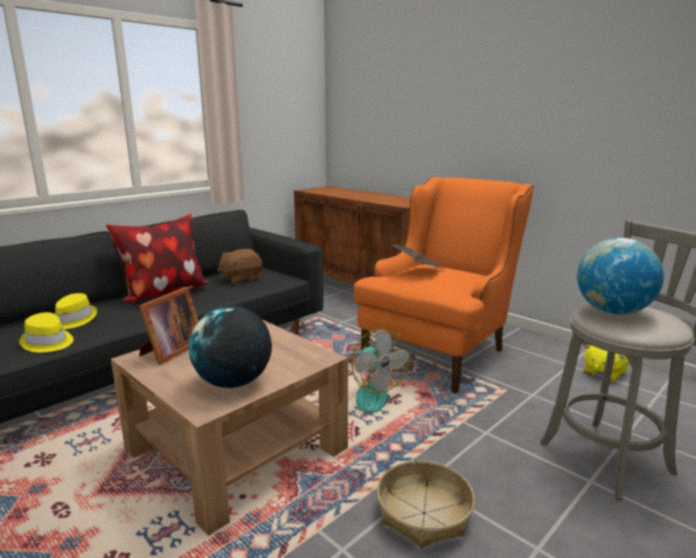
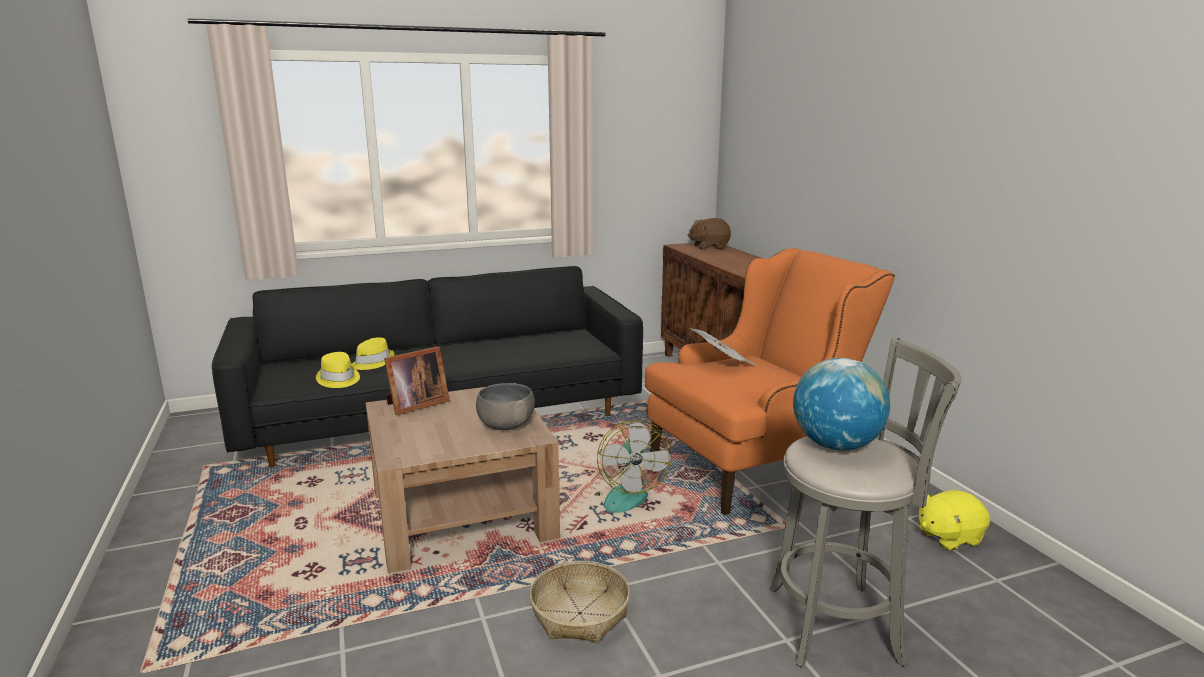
camera: 25 degrees right, 0 degrees up
(164, 293) = (468, 348): pillow -> none
(234, 382) = (438, 442): globe -> none
(241, 279) = (553, 344): brown plush toy -> brown plush toy (709, 247)
(283, 352) = (506, 425): none -> grey bowl

